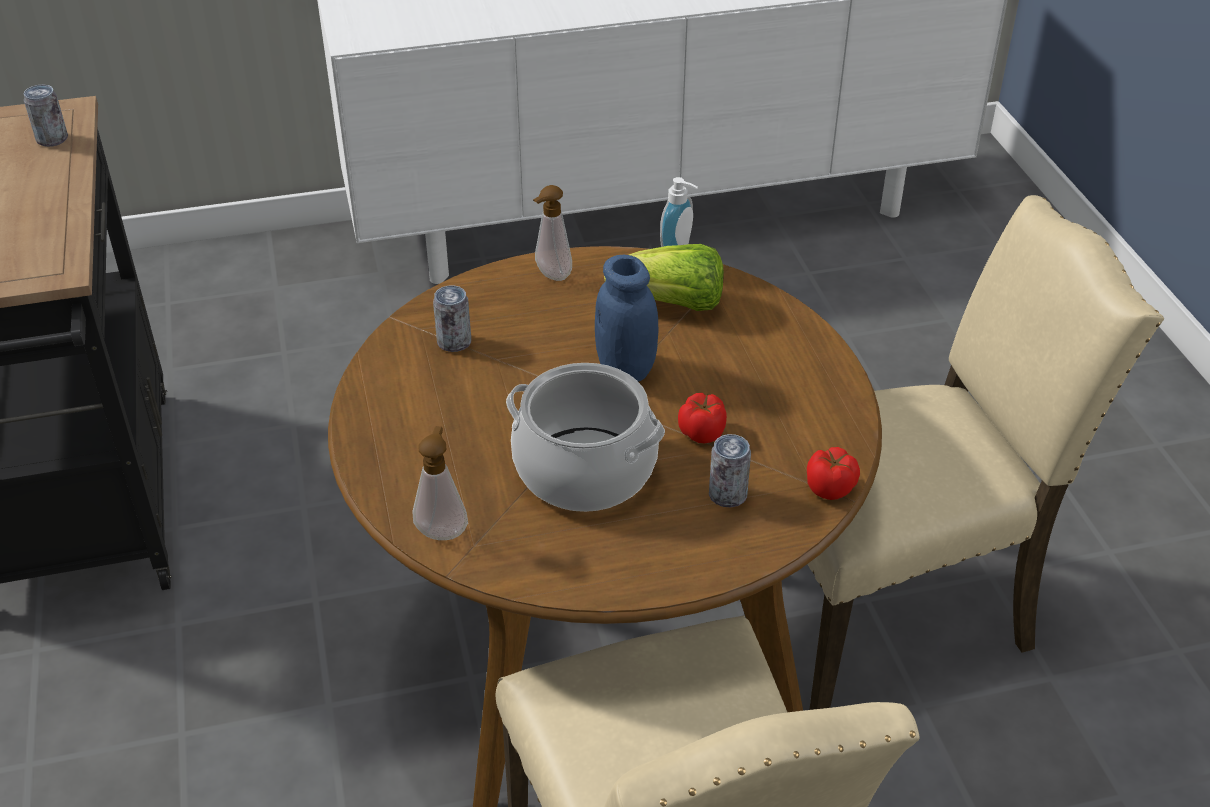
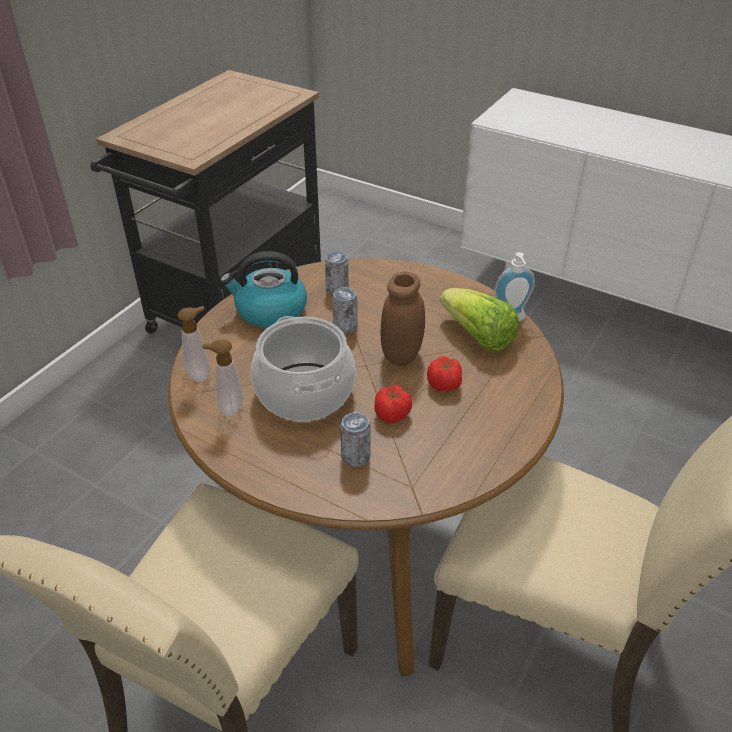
camera: 45 degrees right, 0 degrees up
(52, 139) = (273, 103): can -> can (345, 328)
(412, 412) = (270, 311): none -> kettle
(551, 276) = (433, 285): soap dispenser -> soap dispenser (228, 408)
(625, 369) = (401, 355): blue jar -> brown jar
(831, 488) = (419, 496): tomato -> tomato (444, 385)

